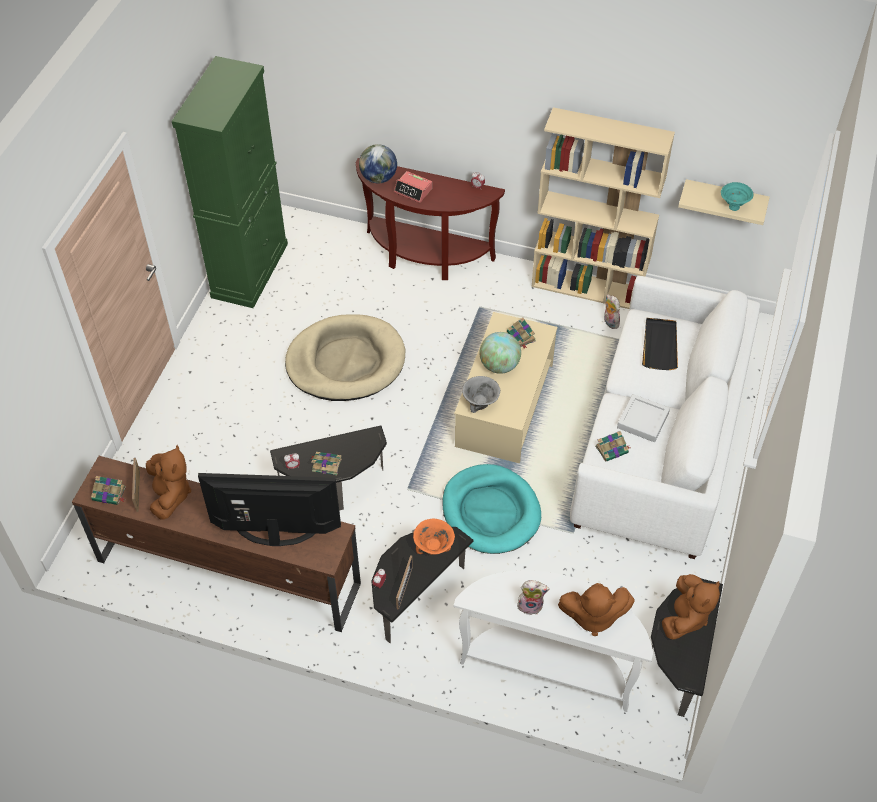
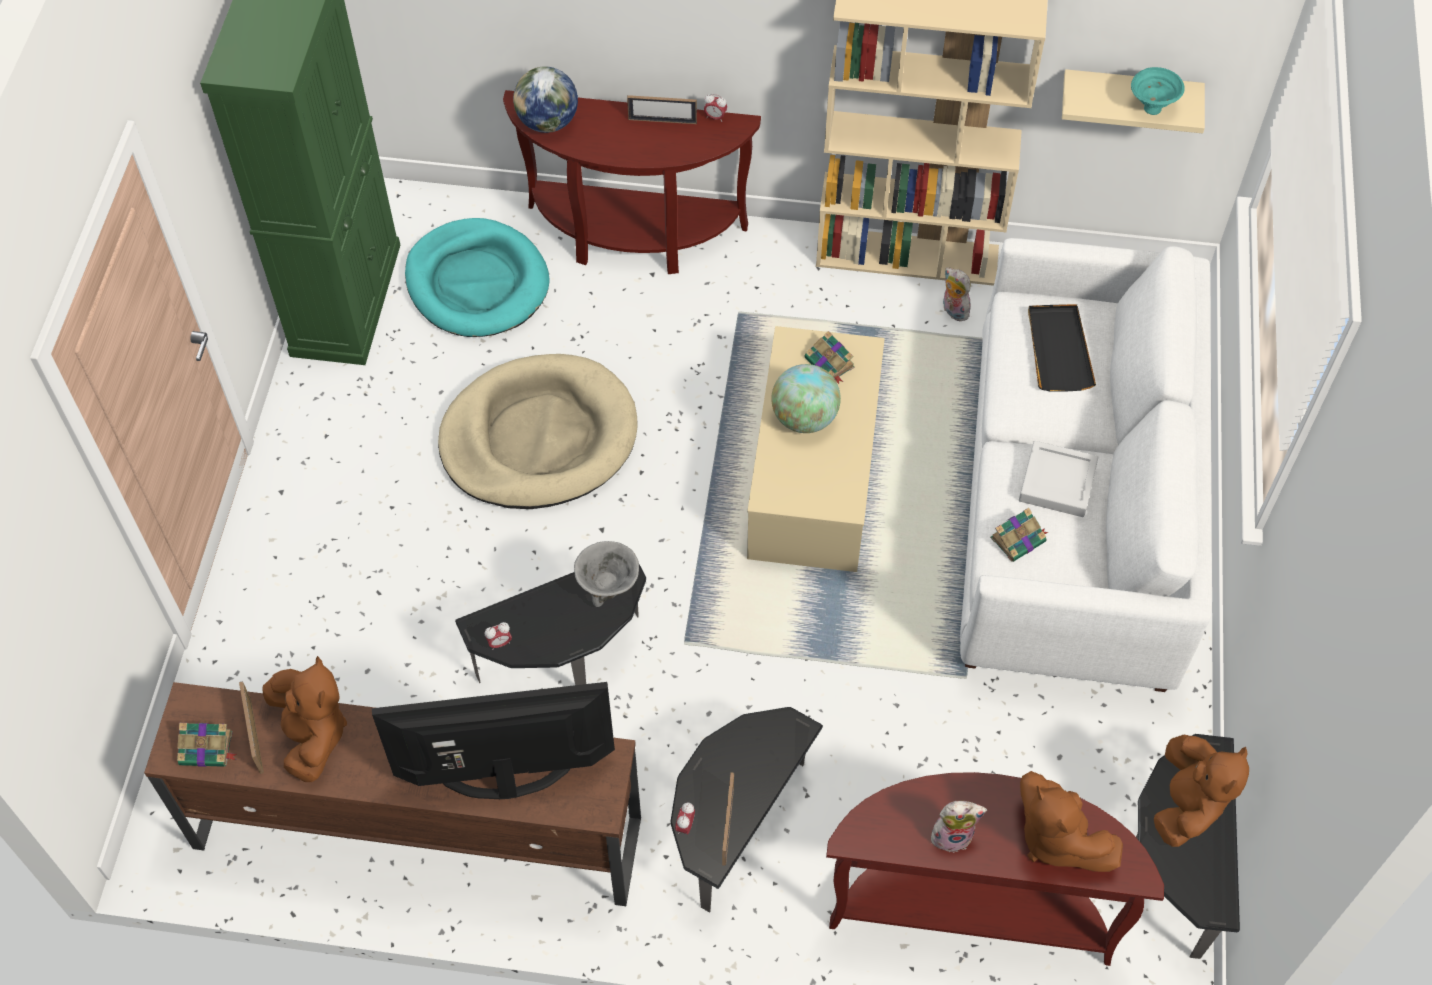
camera: 10 degrees left, 5 degrees up
(326, 464) = (554, 631): book -> none
(413, 190) = (610, 137): alarm clock -> none
(433, 547) = (760, 748): orange bowl -> none
(446, 185) = (662, 121): none -> picture frame
(480, 402) = (786, 487): grey bowl -> grey bowl (608, 585)
(490, 511) = (827, 661): turquoise dog bed -> turquoise dog bed (477, 283)
(549, 665) = (972, 907): white console table -> brown console table
(593, 616) = (1056, 838): brown plush toy -> brown plush toy turned 60 degrees clockwise

